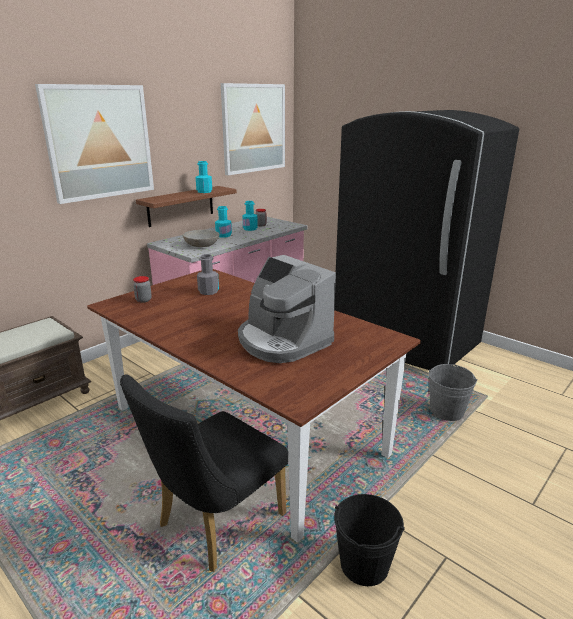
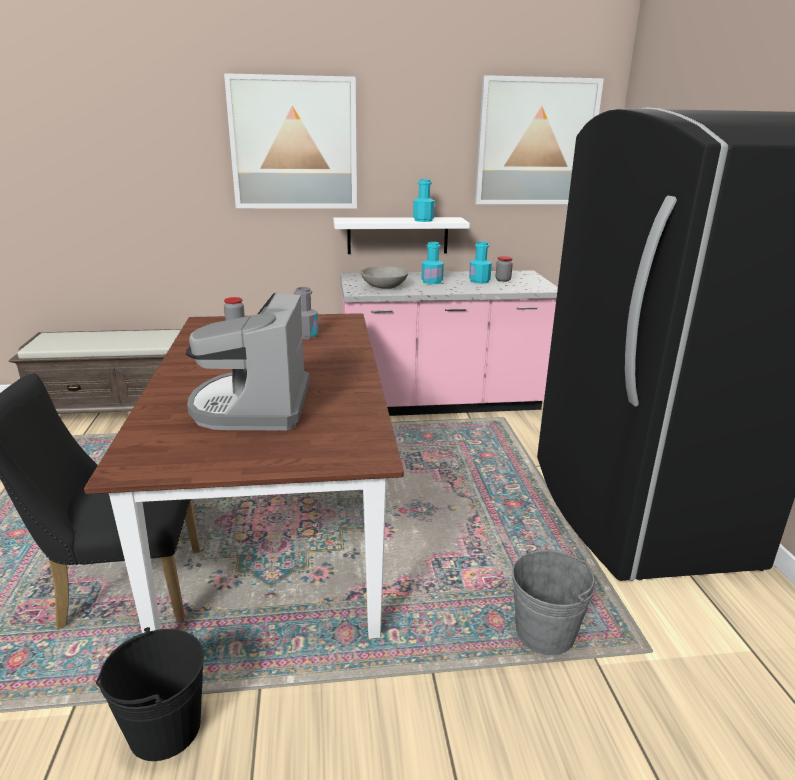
camera: 40 degrees right, 0 degrees up
(181, 206) = (397, 235): brown shelf -> white shelf

